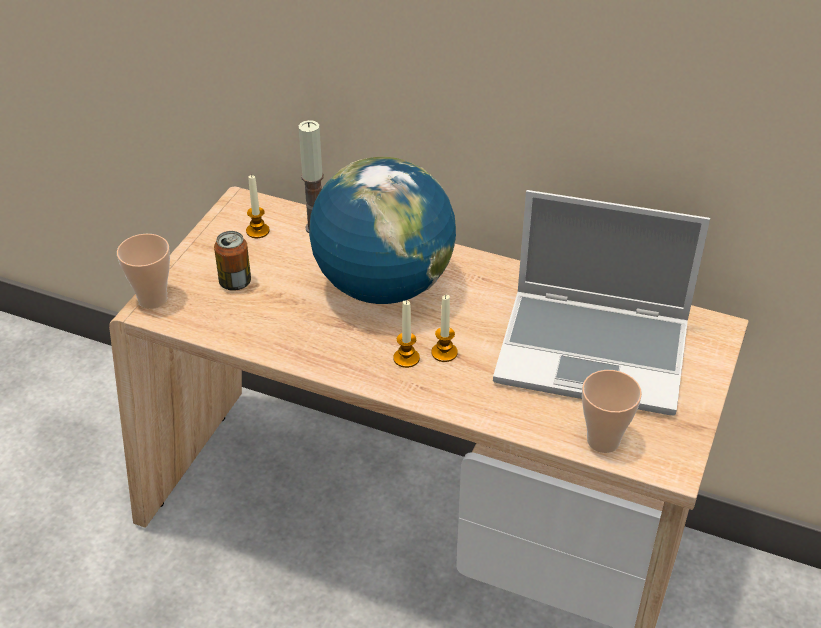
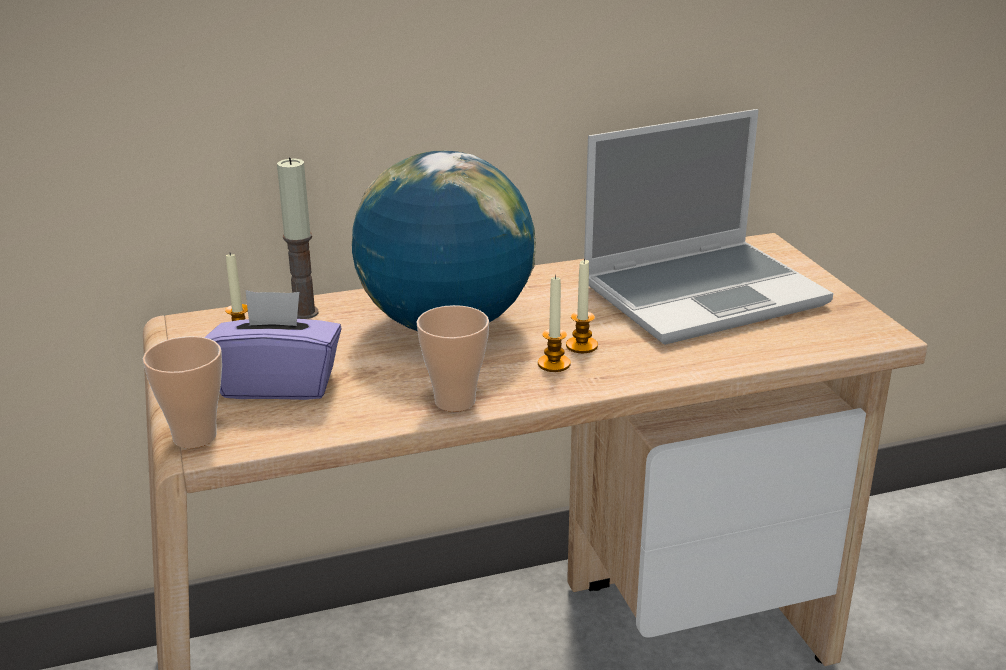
camera: 40 degrees left, 15 degrees down
(235, 282) = (278, 384): can -> purple tissue box
(603, 441) = (807, 342): cup -> cup (455, 401)

